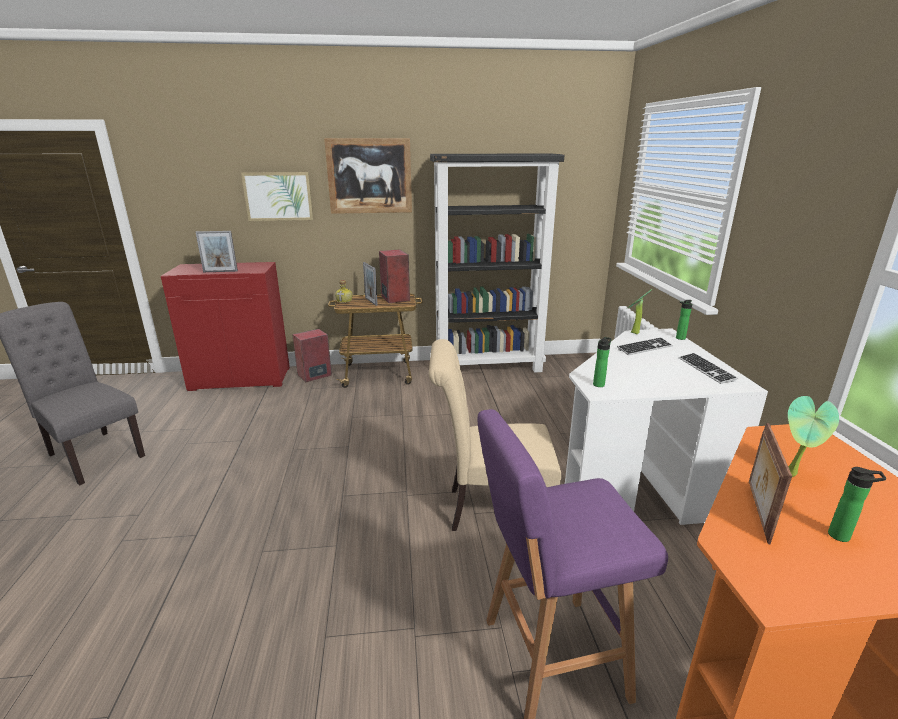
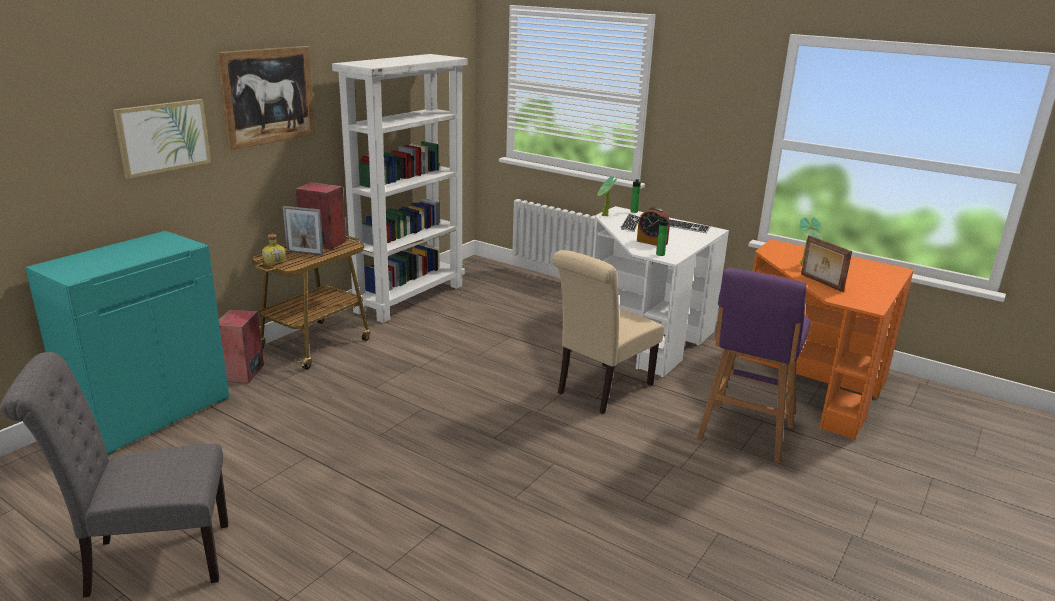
camera: 50 degrees left, 0 degrees up
(220, 271) = (140, 258): picture frame -> none
(241, 378) = (150, 414): red cabinet -> turquoise cabinet
(489, 367) = (410, 298): black bookcase -> white bookcase
(621, 371) = (652, 242): none -> alarm clock
(842, 536) = (852, 279): bottle -> none

